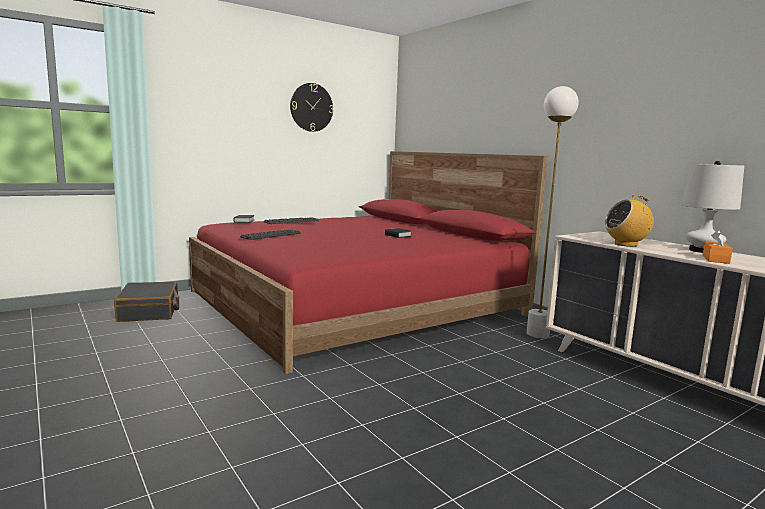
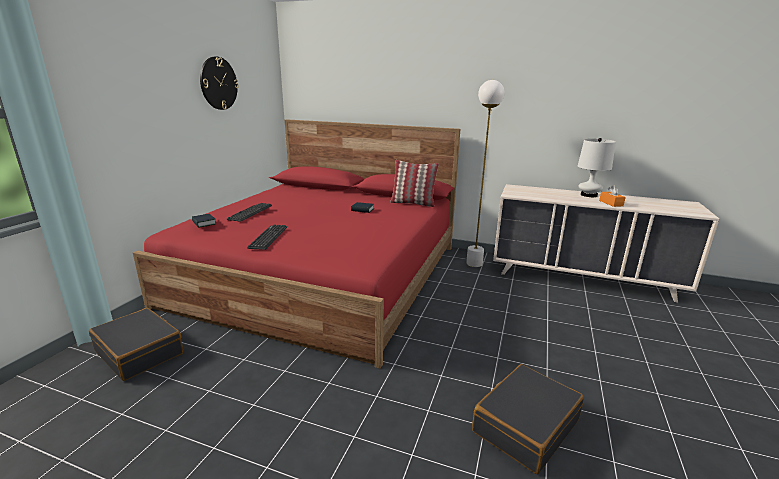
camera: 35 degrees left, 10 degrees up
(341, 462) = (525, 425): none -> black suitcase
(465, 239) = (413, 203): none -> pillow
(626, 244) = (551, 197): radio -> none

